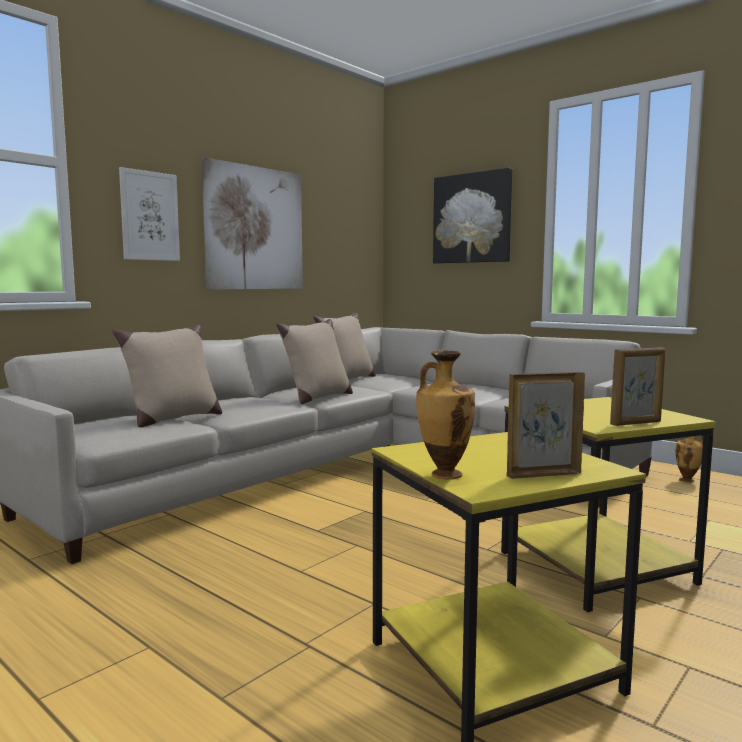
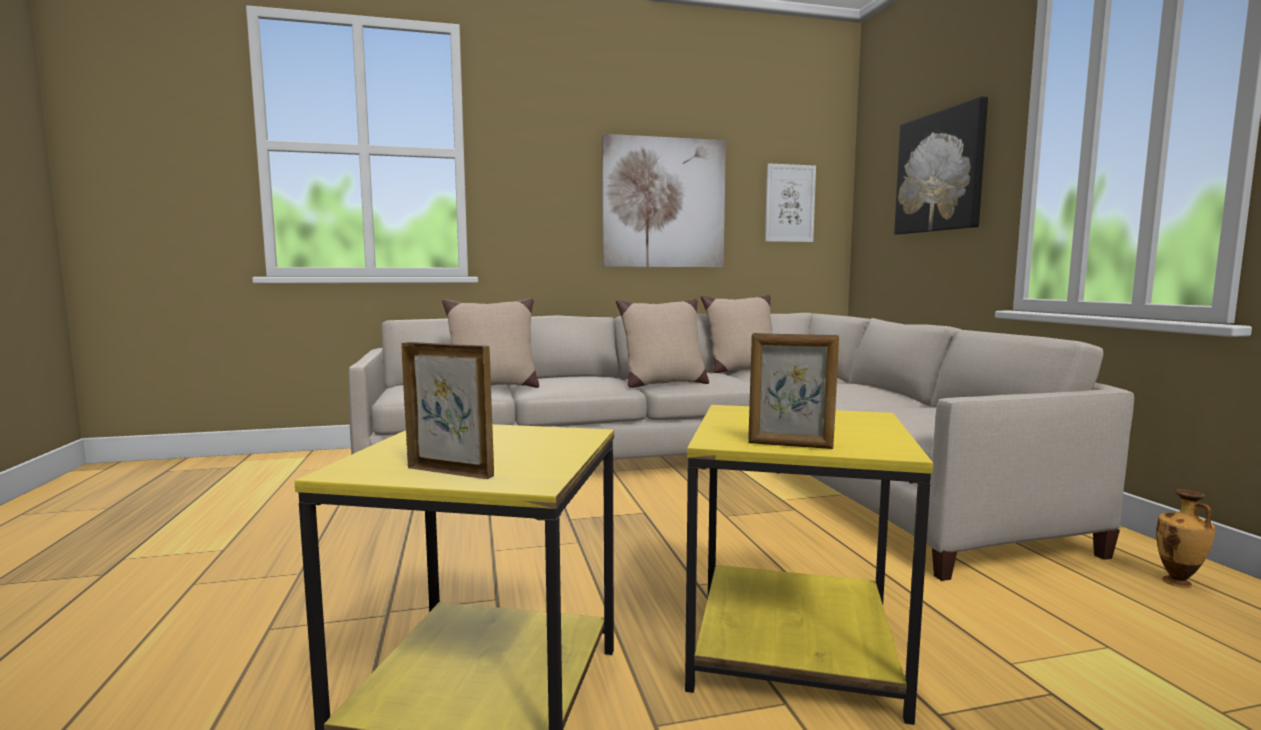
camera: 35 degrees right, 0 degrees up
(150, 216) = (543, 196): picture -> picture (789, 203)
(444, 474) = (377, 452): vase -> none

